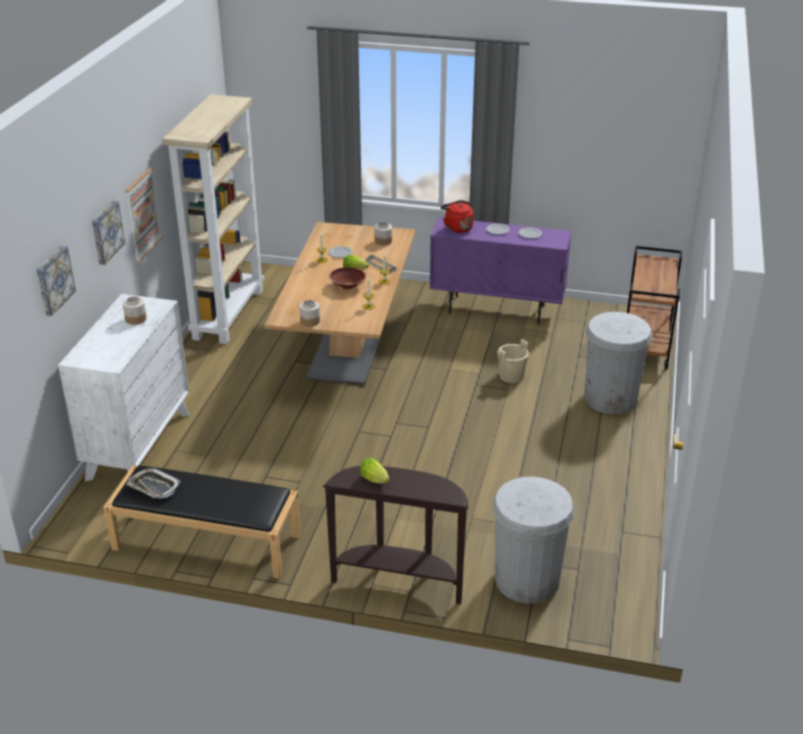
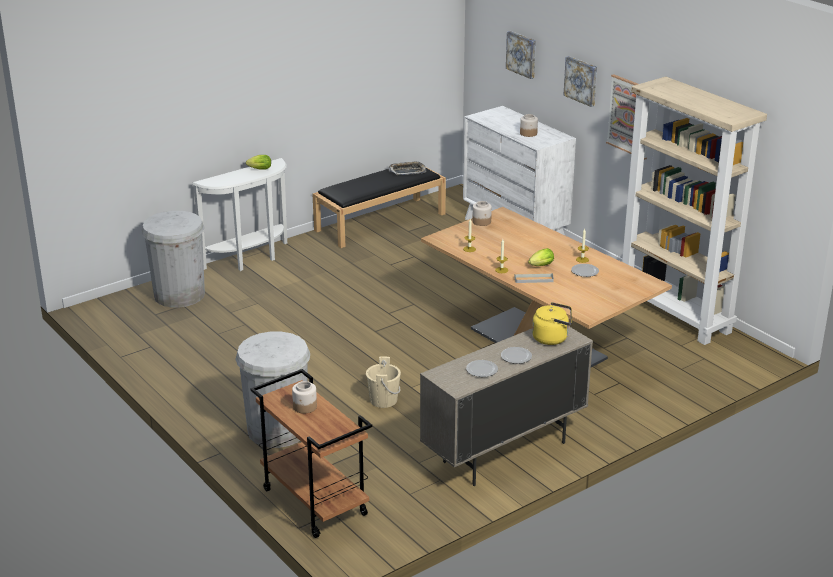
camera: 130 degrees right, 5 degrees down
(347, 285) = (518, 253): brown bowl -> none
(383, 241) = (582, 299): jar -> jar (305, 407)
(399, 580) = (251, 259): brown console table -> white console table
(457, 228) = (552, 338): red kettle -> yellow kettle
(497, 310) = (504, 453): purple cabinet -> beige cabinet

